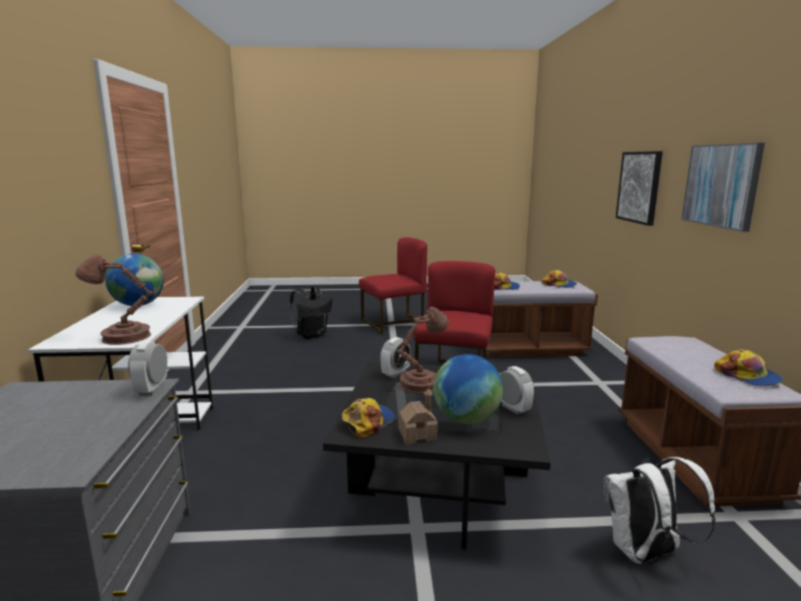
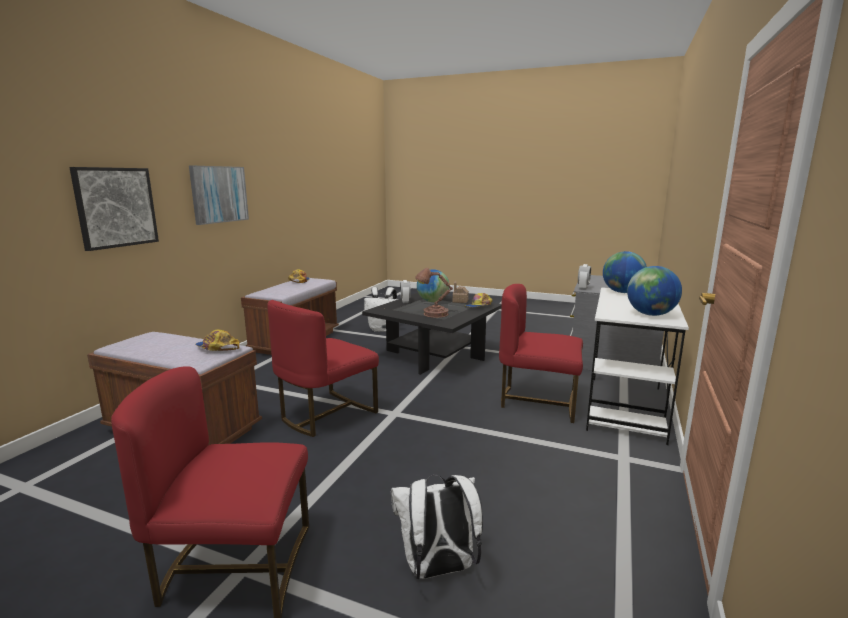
camera: 155 degrees left, 0 degrees up
(122, 337) = (622, 292): brown table lamp -> globe
(257, 429) = (538, 401): none -> red chair
(312, 335) = (438, 570): black backpack -> white backpack
(395, 373) = (443, 320): alarm clock -> none
(559, 284) = (149, 341): cap -> none

